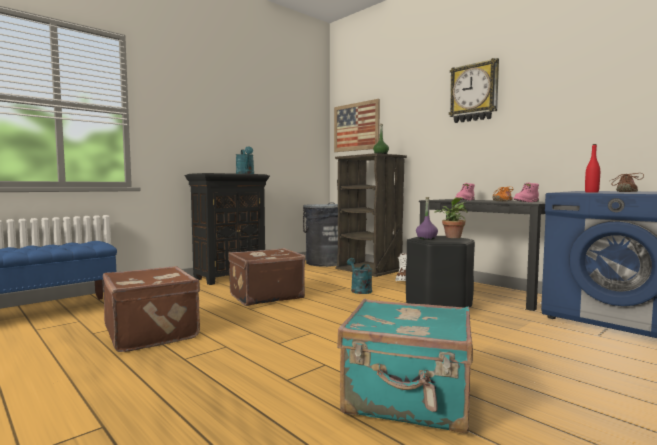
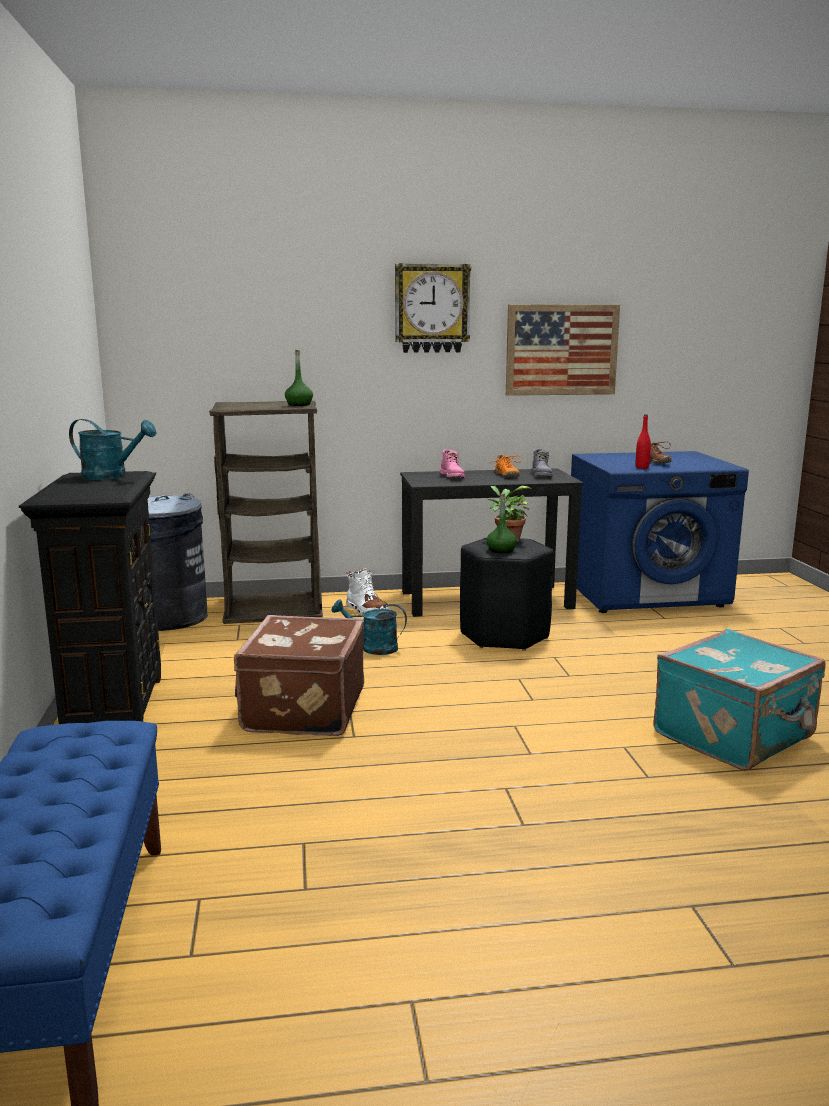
camera: 55 degrees left, 10 degrees up
(153, 332) = (375, 831): brown suitcase -> none
(356, 127) = (182, 337): picture -> picture (561, 350)
(426, 238) = (501, 550): purple bottle -> green bottle
(527, 202) = (542, 475): pink boot -> grey boot

